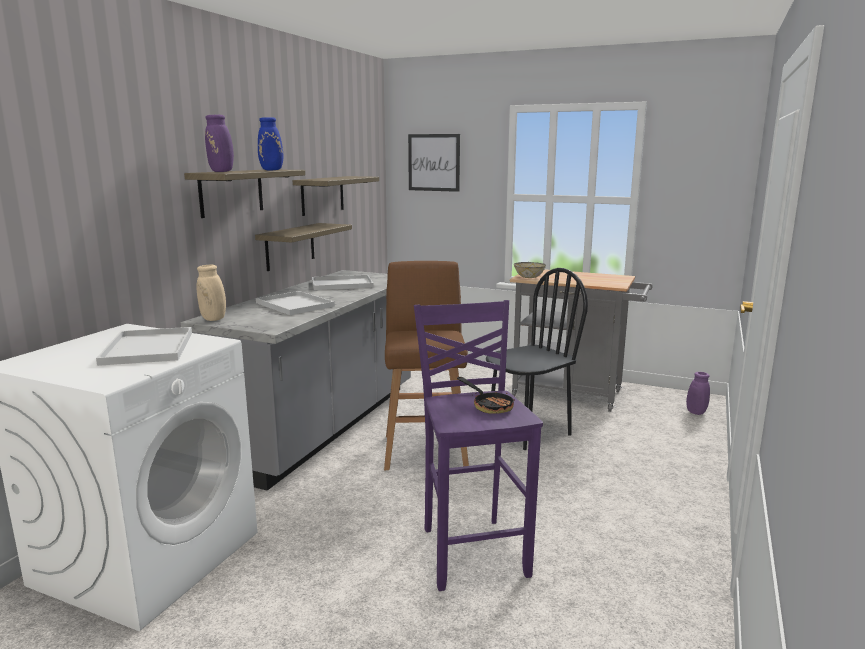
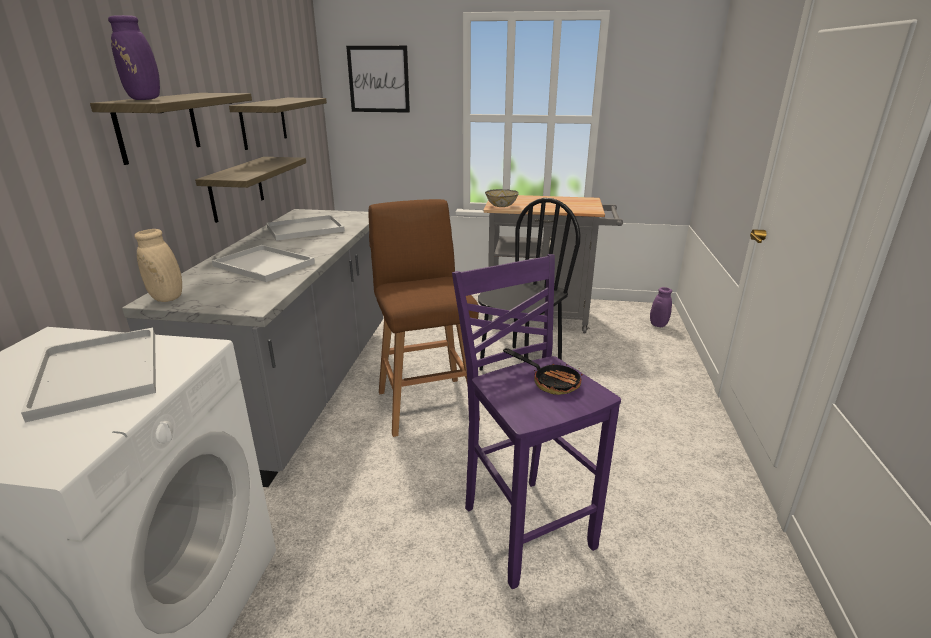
camera: 15 degrees left, 10 degrees up
(273, 170) = (211, 95): blue vase -> none

